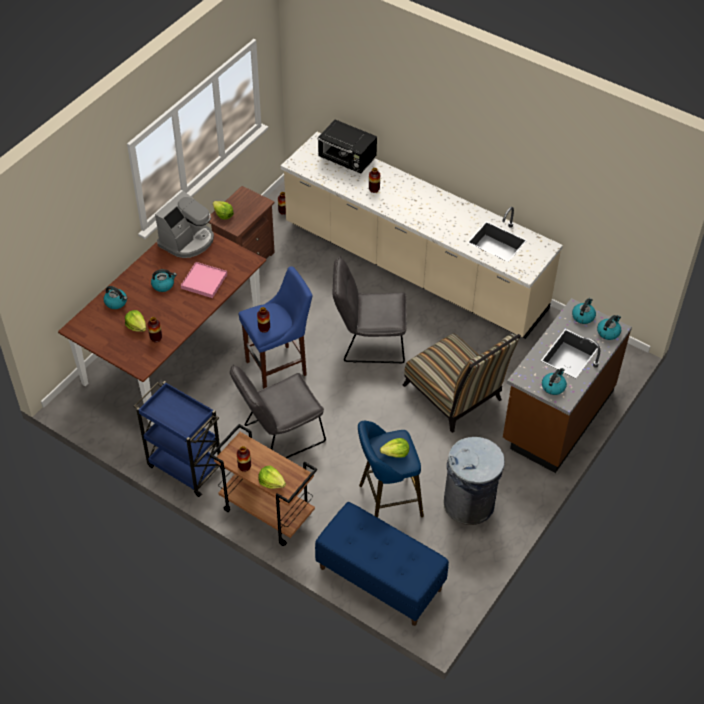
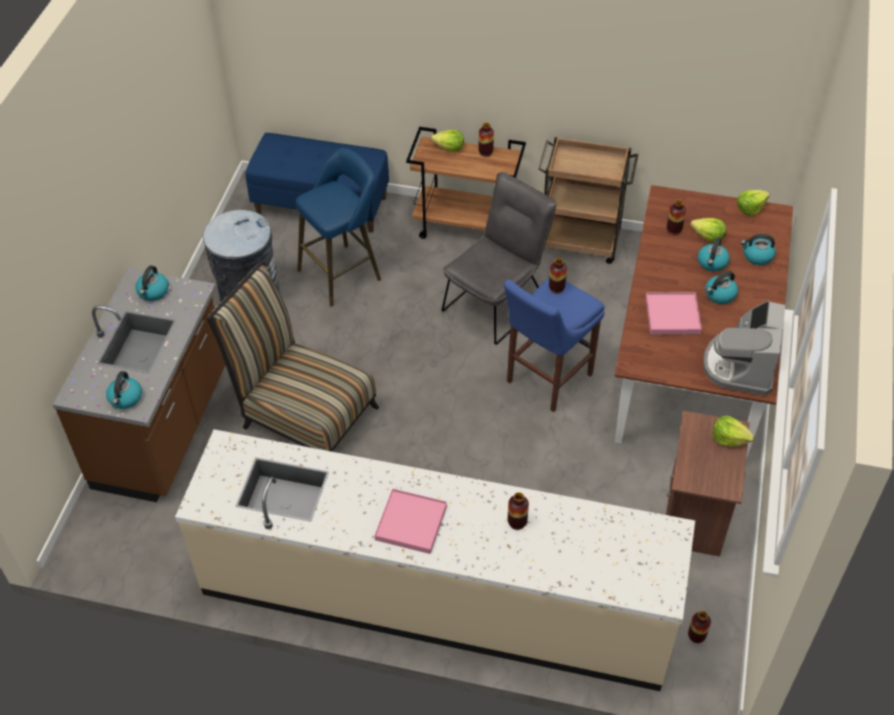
camera: 160 degrees right, 0 degrees up
(184, 466) = (580, 242): blue cart -> brown cart
(347, 160) = (593, 570): black microwave -> none
(368, 342) = (449, 451): grey chair -> none
(396, 453) = (327, 198): lettuce -> lettuce (750, 208)
(431, 205) = (411, 523): none -> pink tray
(608, 332) = (86, 386): kettle -> kettle (712, 263)

